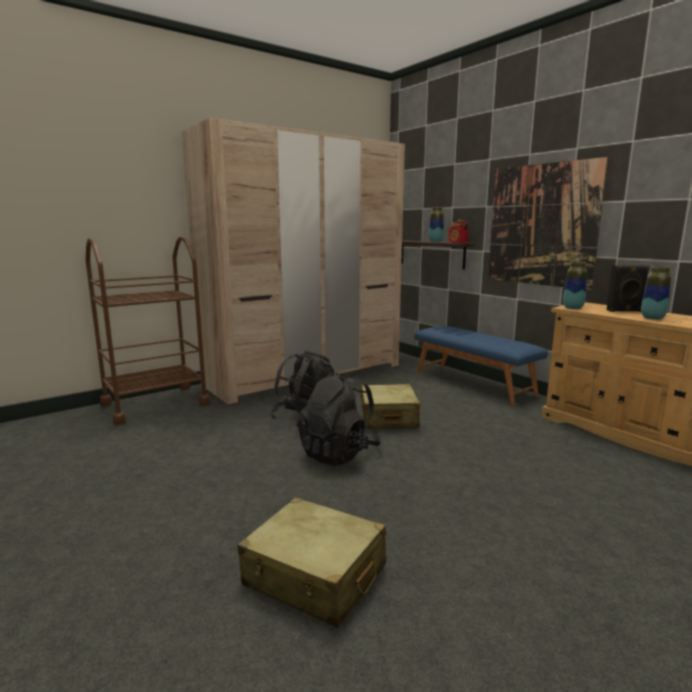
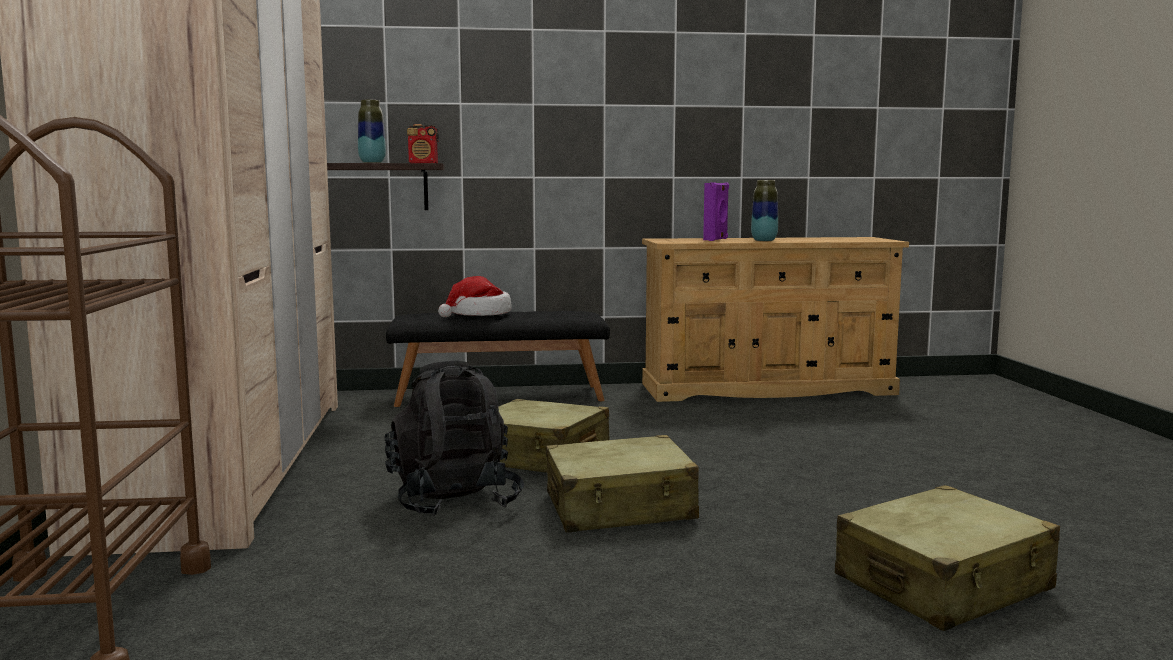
camera: 60 degrees left, 5 degrees down
(339, 453) = (620, 508): black backpack -> beige suitcase
(467, 333) = (479, 314): none -> hat
(473, 383) = (500, 395): blue bench -> black bench
(541, 225) = (565, 135): picture -> none
(573, 308) = (674, 242): vase -> none
(624, 311) = (716, 239): black speaker -> purple speaker

